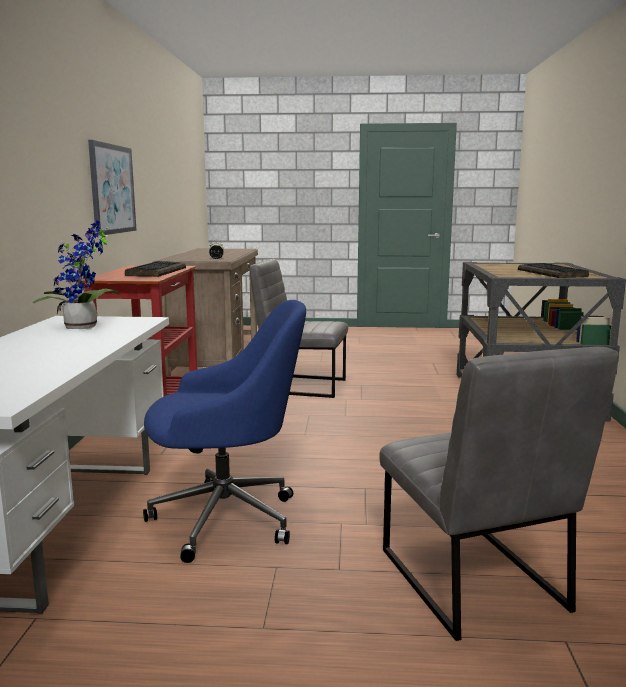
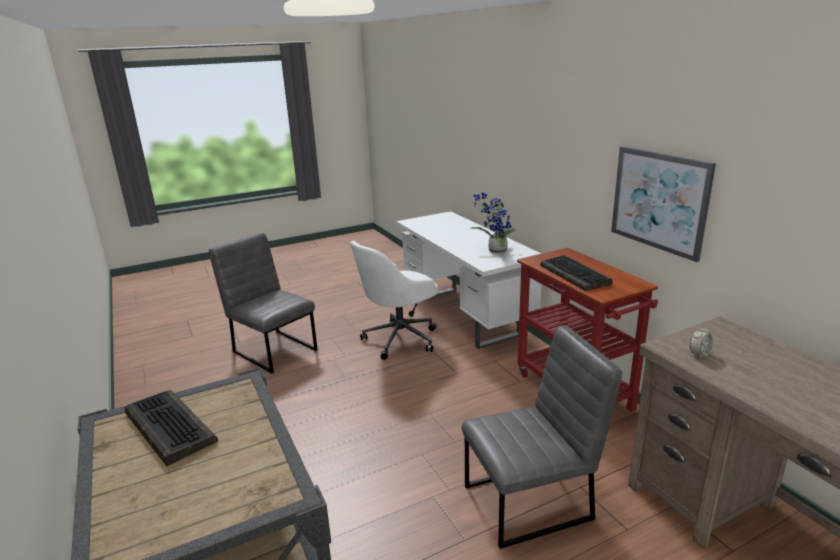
camera: 150 degrees right, 10 degrees up
(227, 519) = (400, 340): blue office chair -> white office chair

